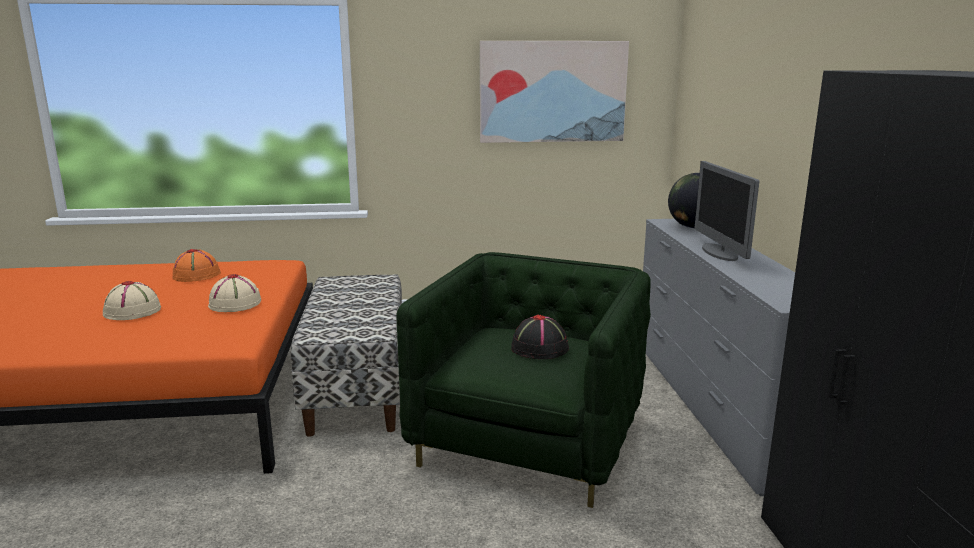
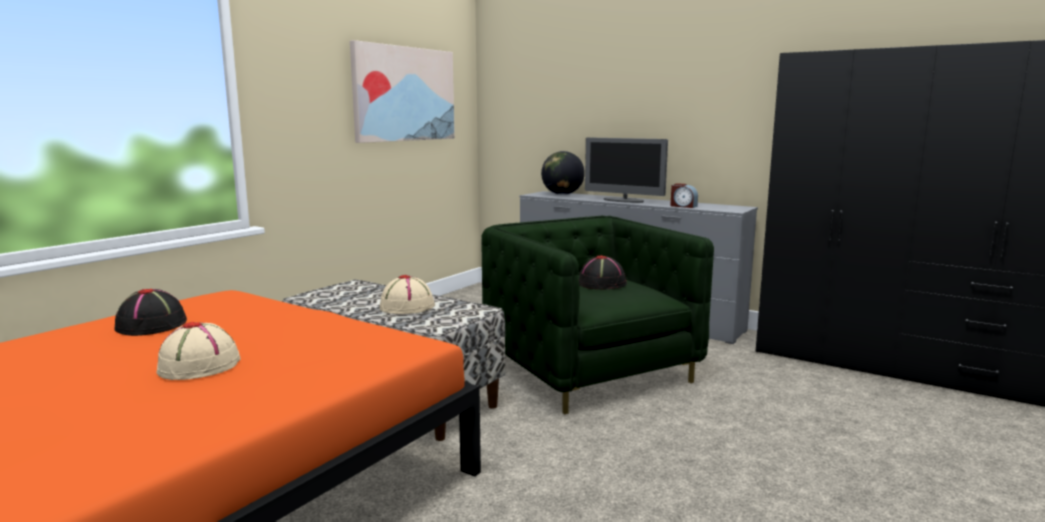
camera: 50 degrees left, 5 degrees down
(197, 275) = (152, 325): orange hat -> black hat
(235, 304) = (304, 326): beige hat -> beige hat (407, 307)
(753, 280) = (683, 206): none -> alarm clock

